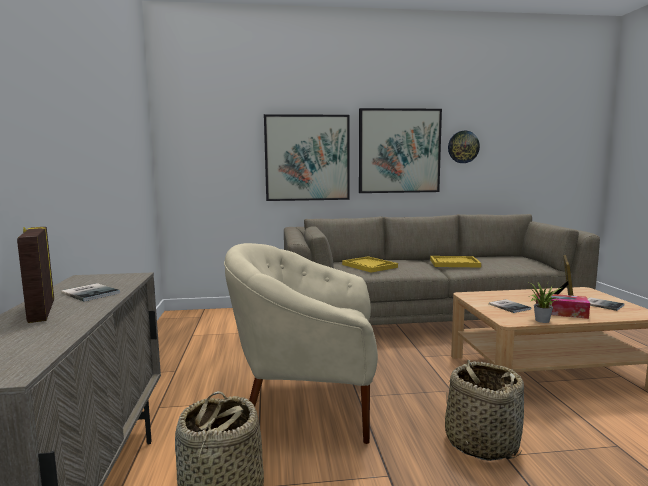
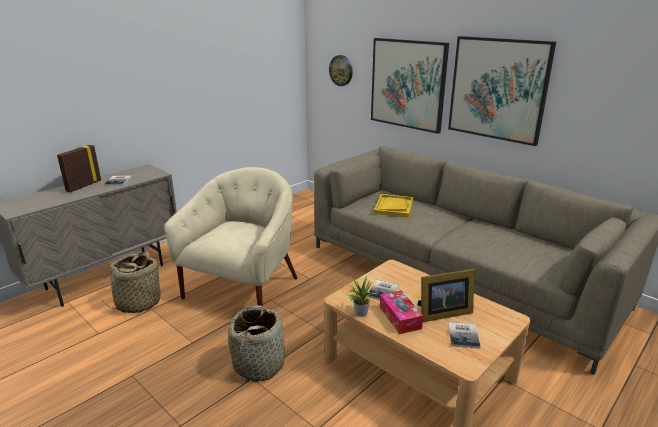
camera: 50 degrees right, 15 degrees up
(308, 403) = (243, 288): beige armchair -> beige armchair turned 60 degrees clockwise
(454, 263) = (470, 233): yellow tray -> none
(463, 147) = (581, 94): wall clock -> wall clock (341, 70)

